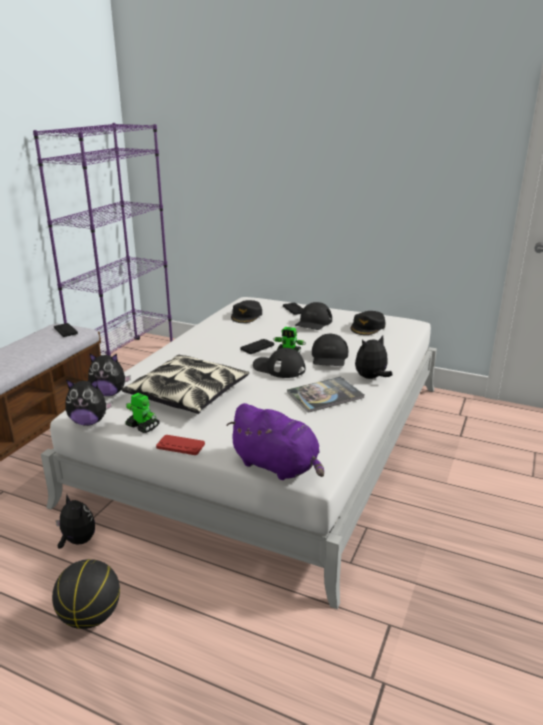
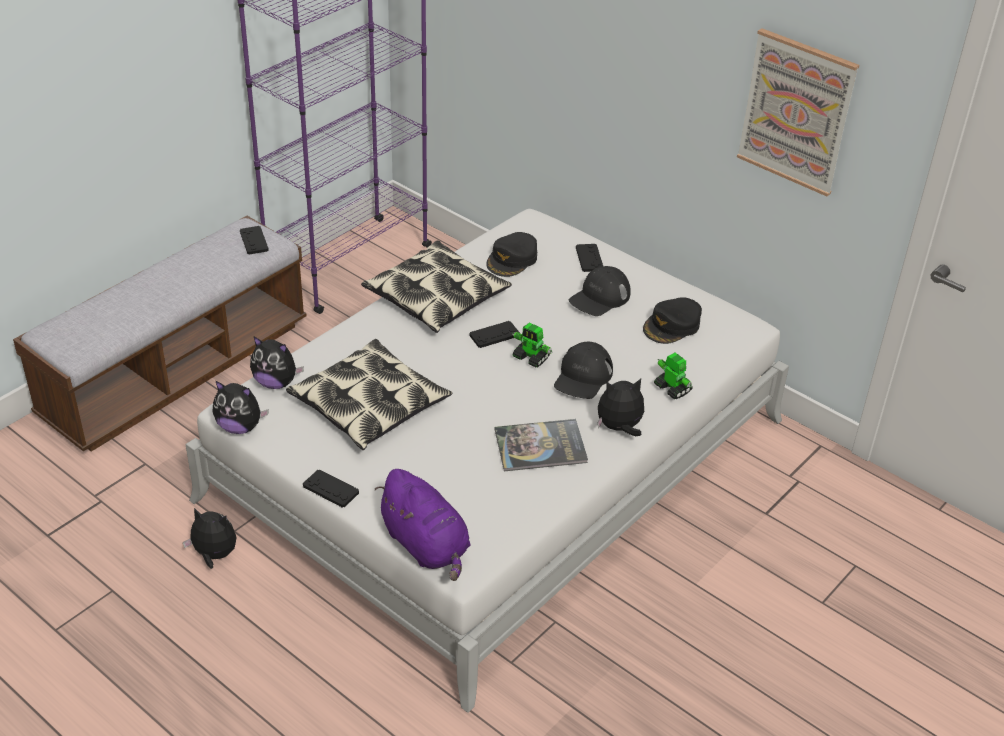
camera: 15 degrees right, 15 degrees up
(77, 541) = (214, 555): plush toy -> plush toy turned 45 degrees counterclockwise
(90, 616) = (206, 651): basketball -> none
(142, 426) = (298, 448): toy robot -> toy robot (672, 388)
(180, 446) = (330, 489): red game controller -> black game controller
(207, 337) = (436, 298): none -> pillow
(279, 368) = (504, 384): black cap -> none
(424, 170) = (796, 112): none -> picture

